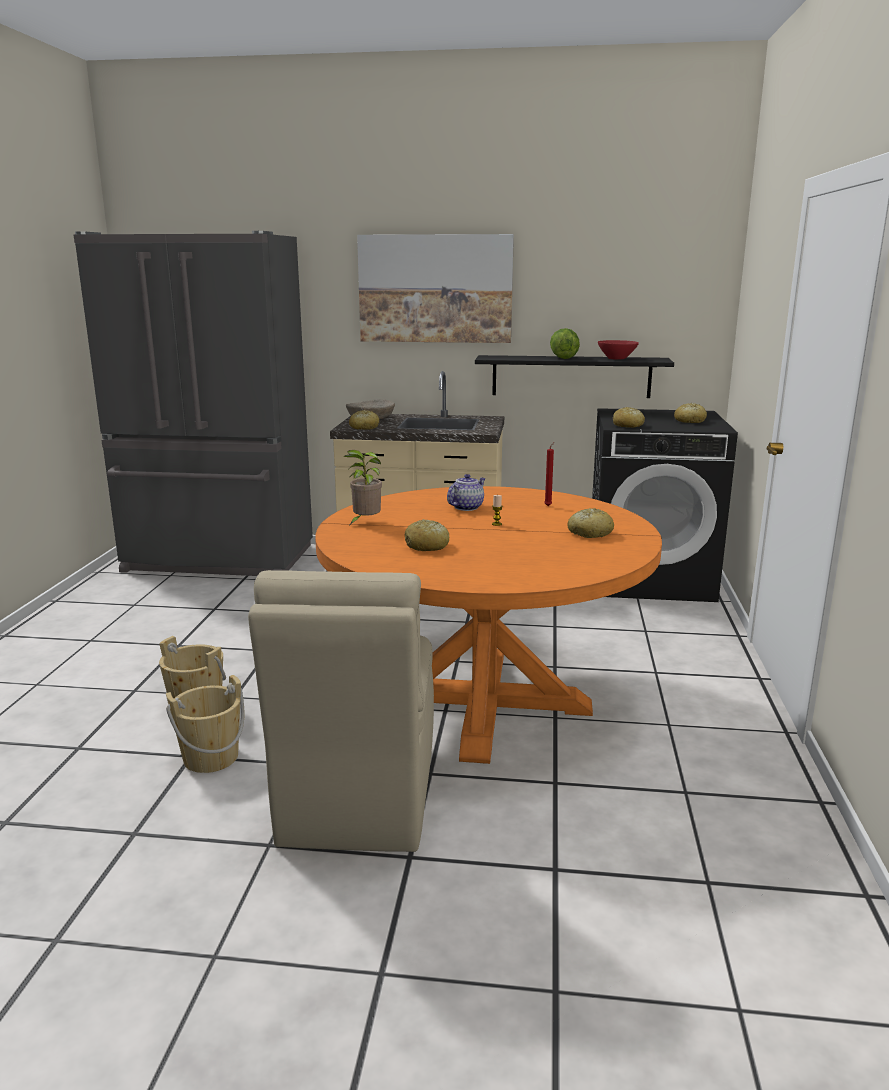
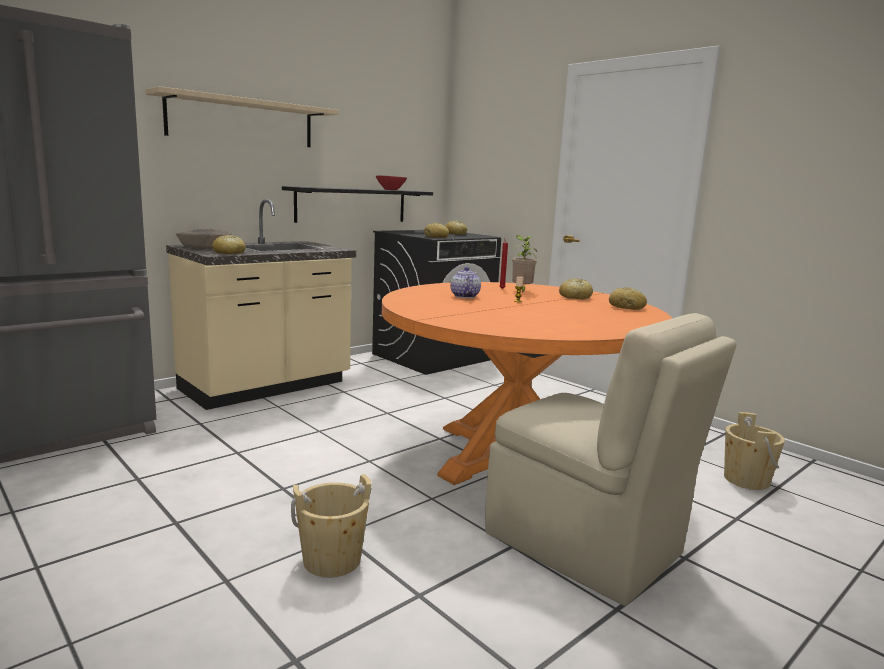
camera: 50 degrees left, 5 degrees down
(211, 757) = (437, 585): beige bucket -> beige bucket (746, 480)
(365, 523) = (444, 314): potted plant -> potted plant (521, 291)
(427, 546) = (535, 318): bread -> bread (627, 307)
(435, 289) = (242, 121): picture -> beige shelf
(563, 358) = (356, 188): lettuce -> none

